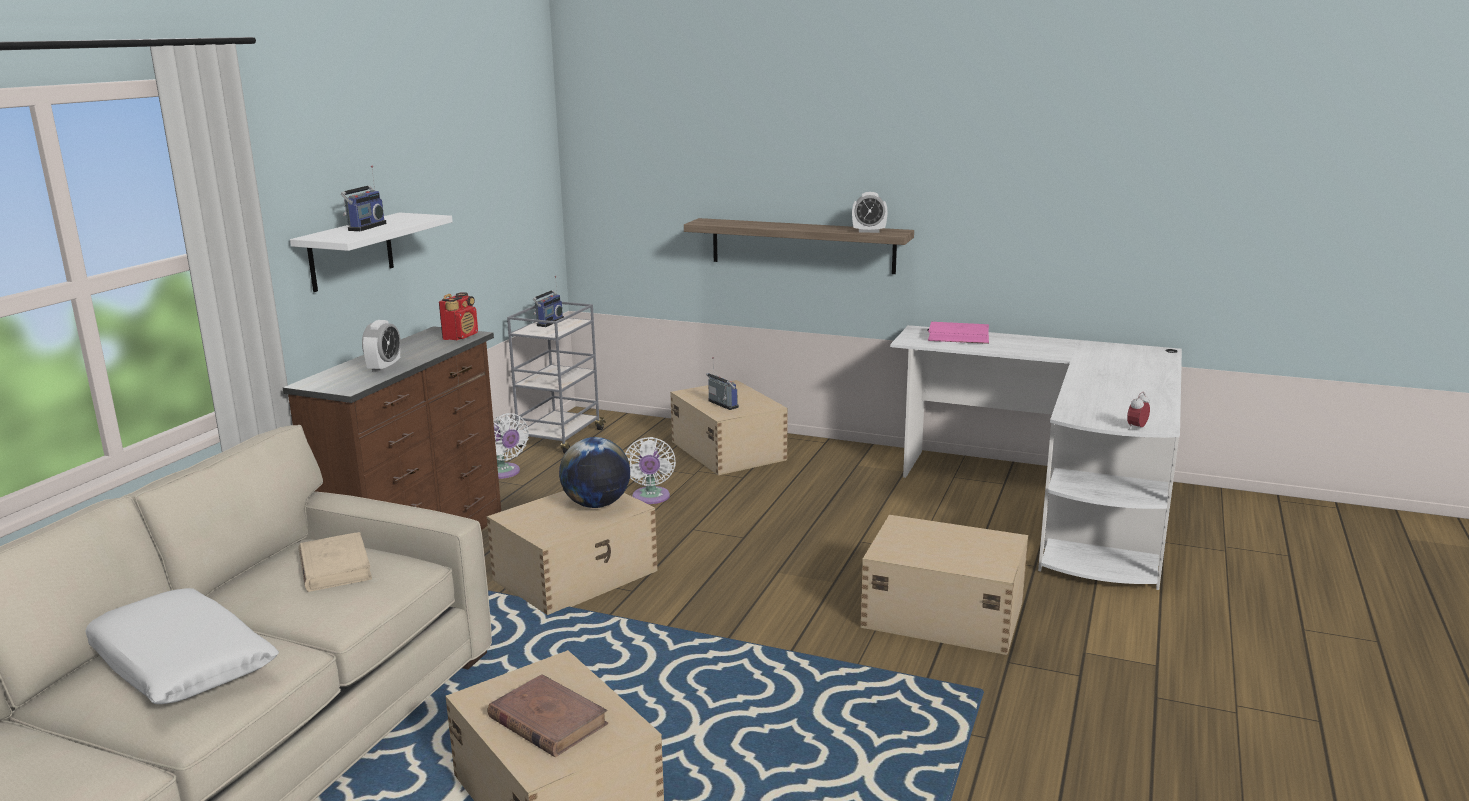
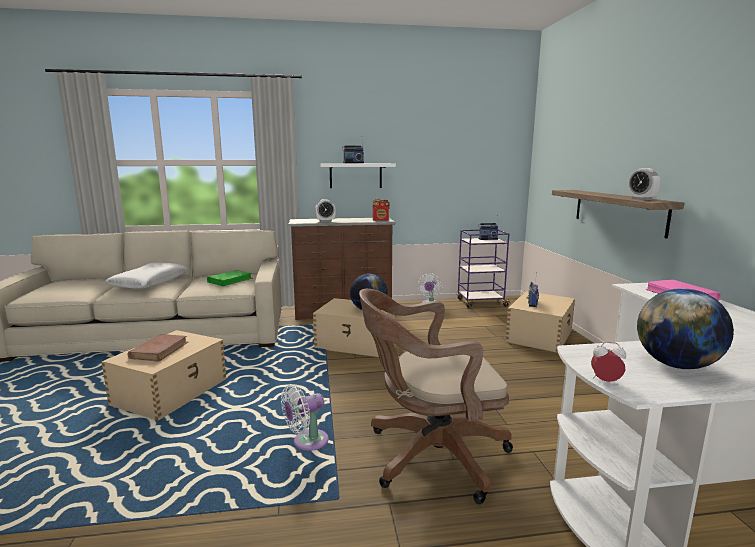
camera: 60 degrees right, 5 degrees down
(335, 566) = (230, 280): beige book -> green book
(560, 439) = (480, 302): grey cart -> purple cart
(651, 498) = (453, 335): white fan -> white fan (307, 442)
(941, 613) = (429, 455): beige storage box -> brown office chair
(1120, 399) = (677, 365): none -> globe

